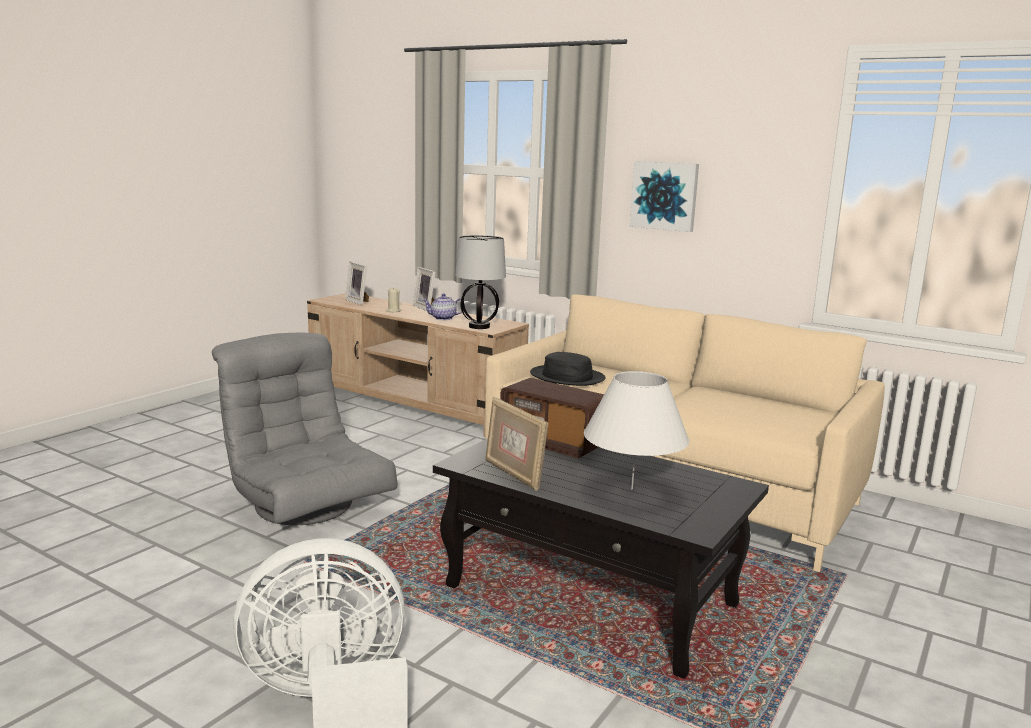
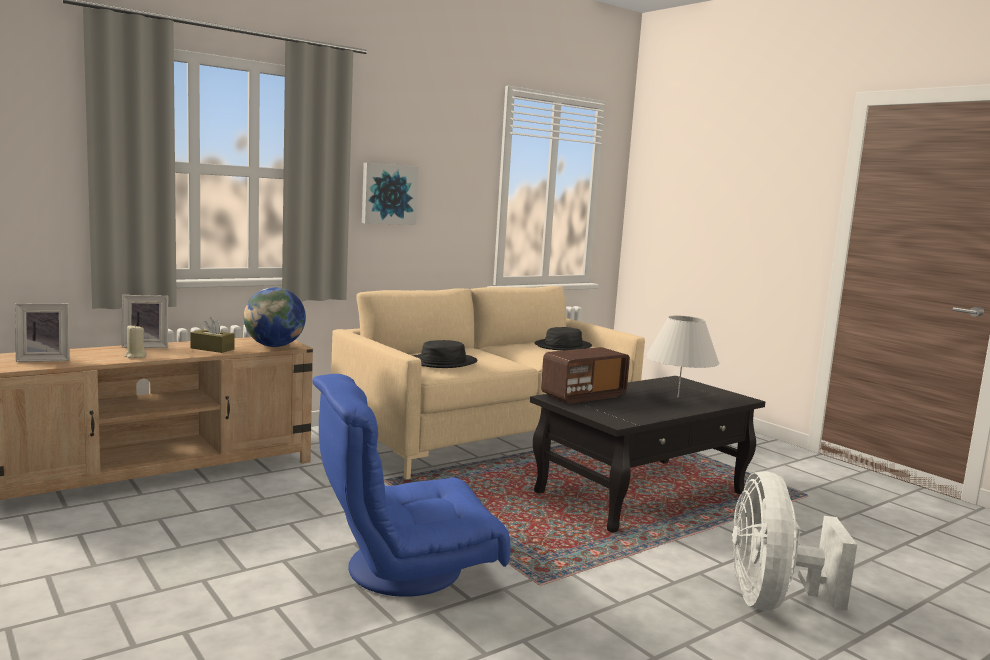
camera: 70 degrees left, 5 degrees down
(307, 505) = (404, 569): grey armchair -> blue armchair
(443, 318) = (212, 349): teapot -> brown tissue box
(479, 327) = (274, 346): table lamp -> globe
(513, 474) = (645, 414): picture frame -> none
(763, 411) = (563, 346): none -> black hat

